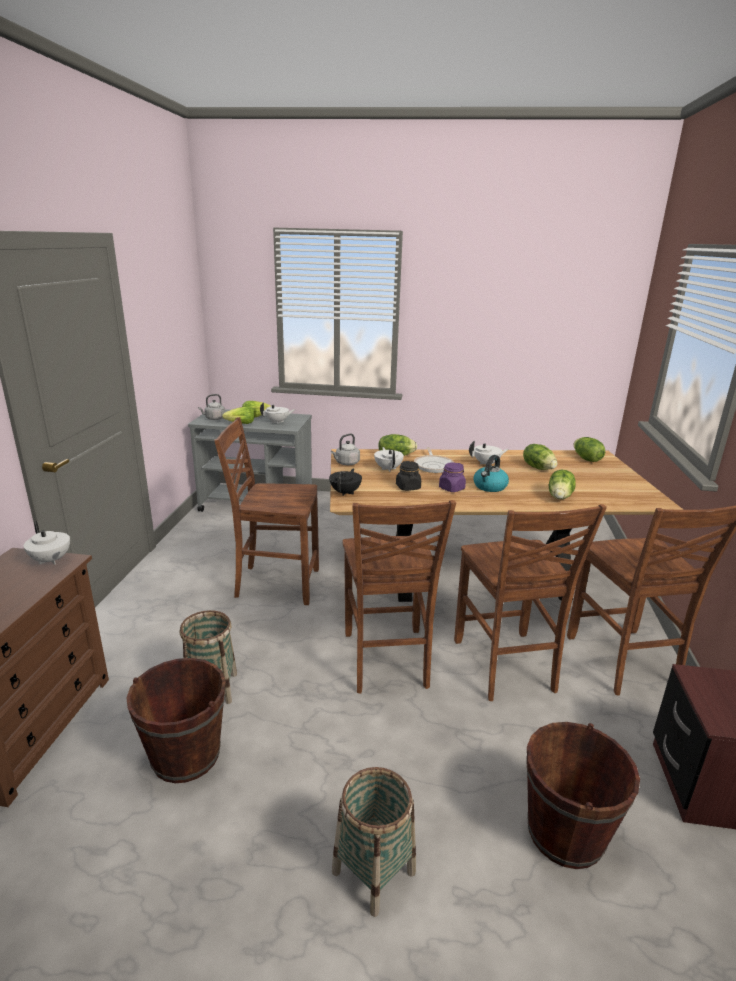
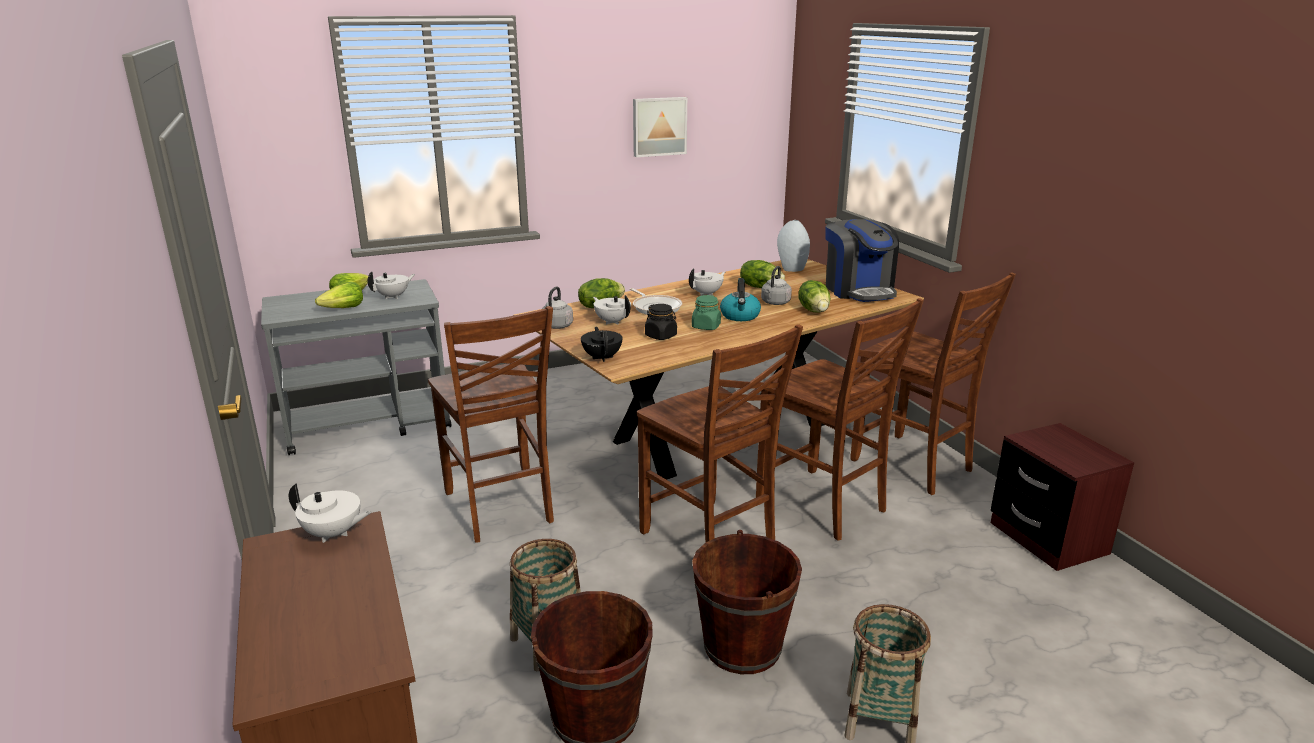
camera: 30 degrees left, 0 degrees up
(214, 419) = (292, 310): grey kettle -> grey kettle (775, 303)
(276, 583) = (500, 508): brown chair -> brown chair turned 90 degrees counterclockwise
(451, 488) = (706, 326): purple jar -> green jar
(511, 325) = (659, 126): none -> picture
(565, 833) = (989, 617): brown bucket -> brown bucket (742, 647)
(586, 459) = (792, 269): lettuce -> grey vase
(625, 489) = (859, 290): none -> coffee machine

